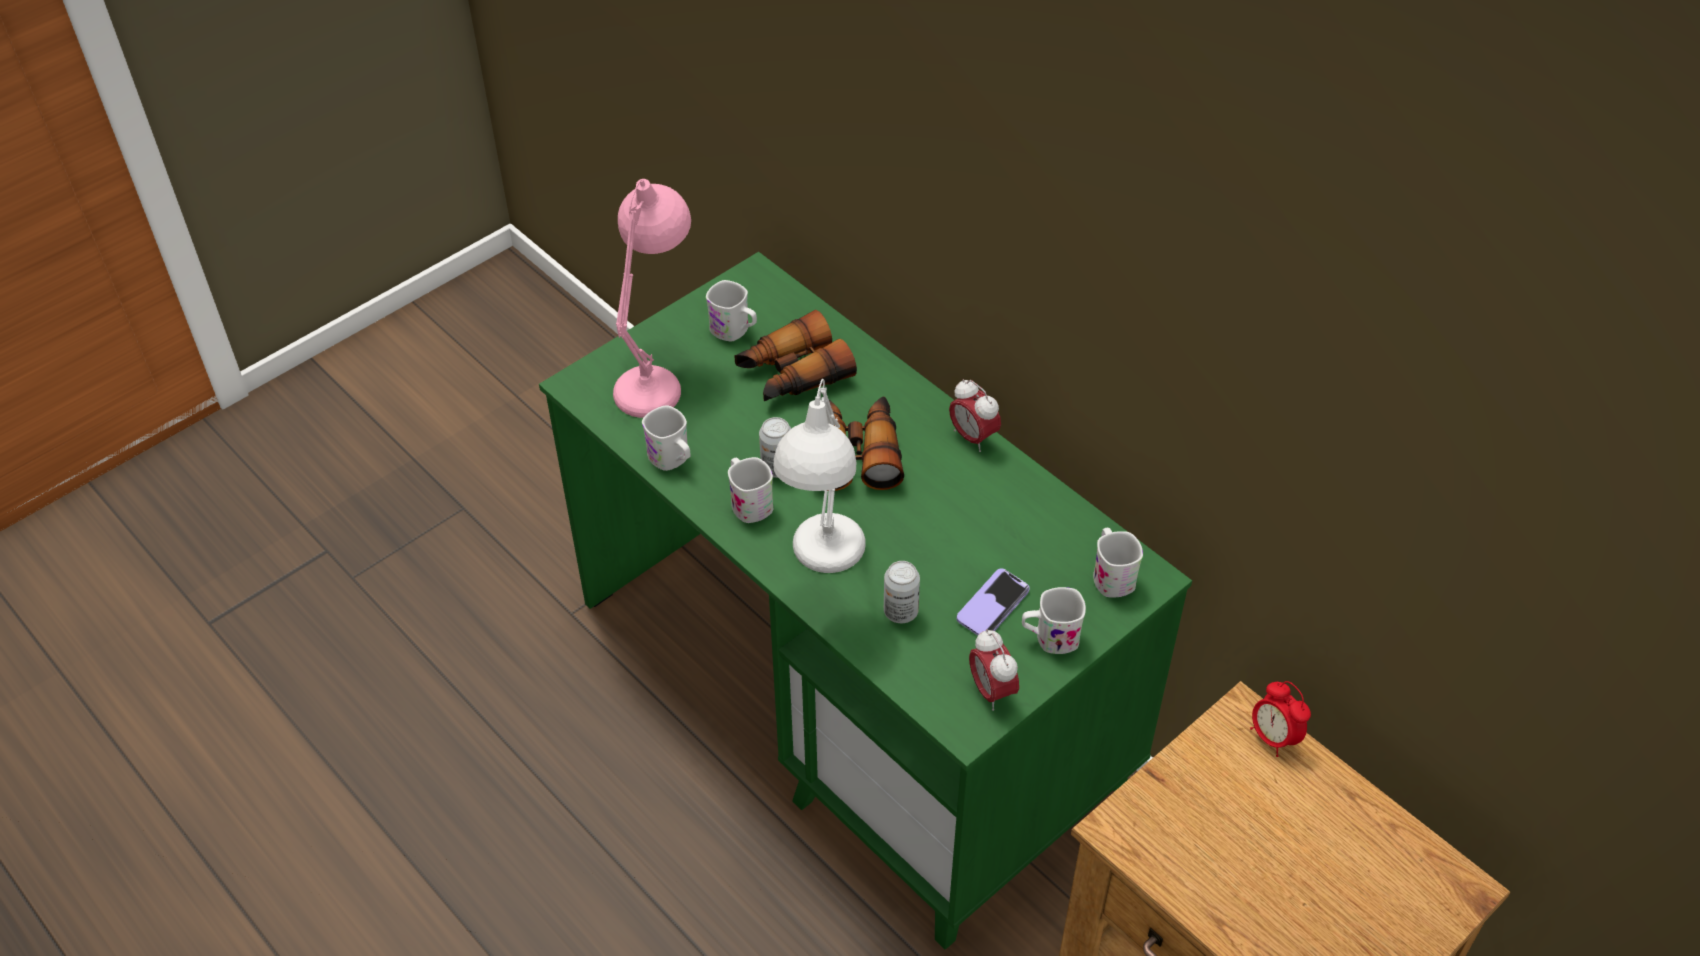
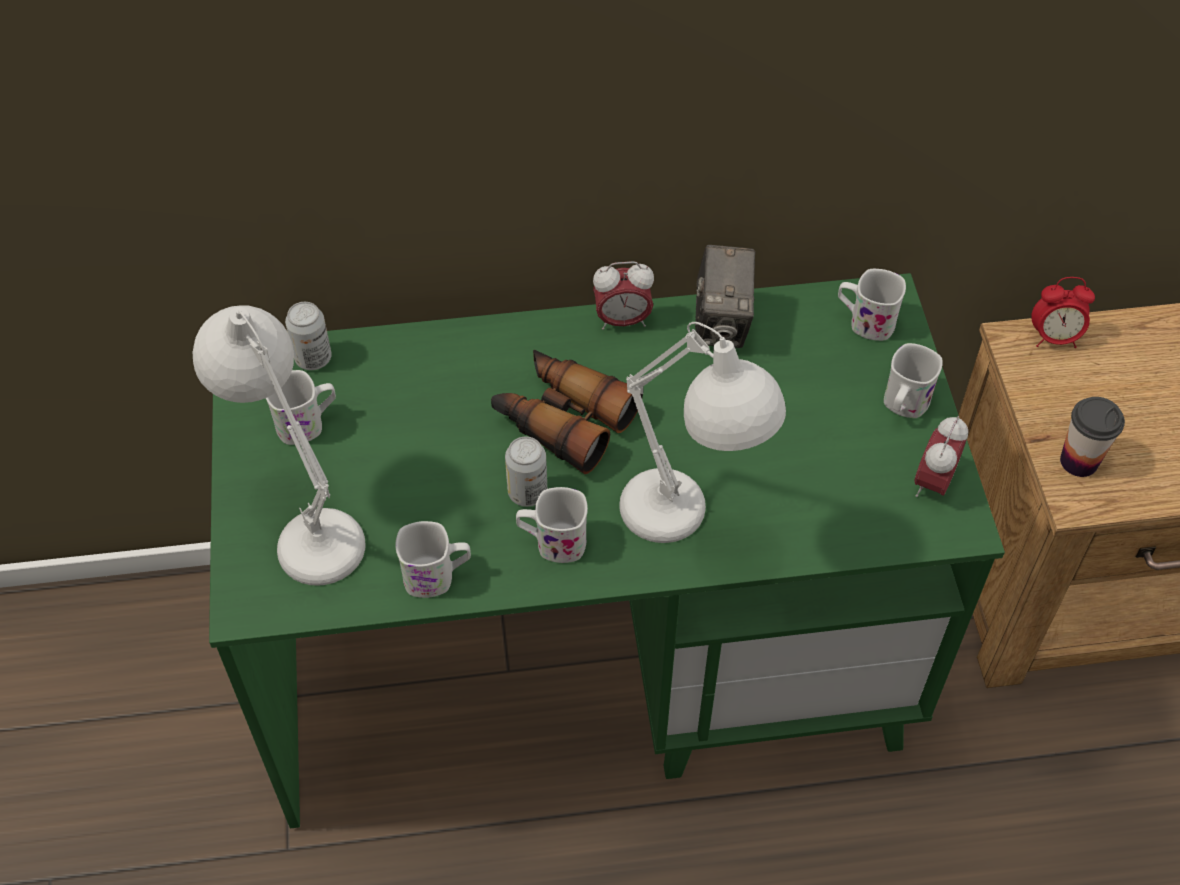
camera: 55 degrees left, 5 degrees up
(659, 373) = (304, 521): pink table lamp -> white table lamp
(792, 374) = (413, 410): binoculars -> none
(901, 611) = (790, 497): can -> can (313, 358)
(991, 691) = (933, 483): alarm clock -> alarm clock turned 105 degrees clockwise
(993, 605) = (835, 424): phone -> none
(1024, 493) = (721, 324): none -> camera
(1155, 812) = (1079, 461): none -> cup

